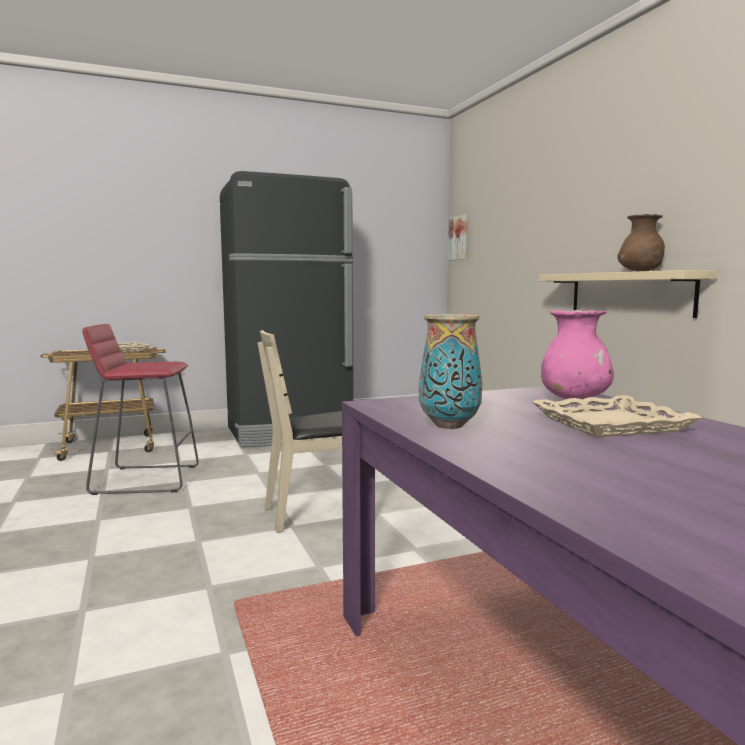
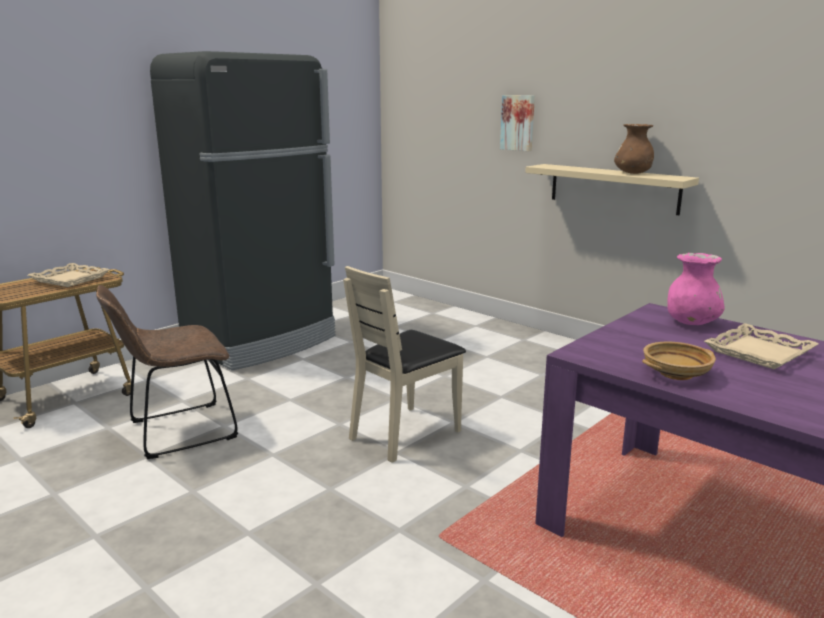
camera: 25 degrees left, 10 degrees up
(145, 479) = (176, 432): red stool -> brown chair
(448, 426) = (676, 374): vase -> beige bowl
(459, 238) = (398, 107): picture -> picture (518, 122)

